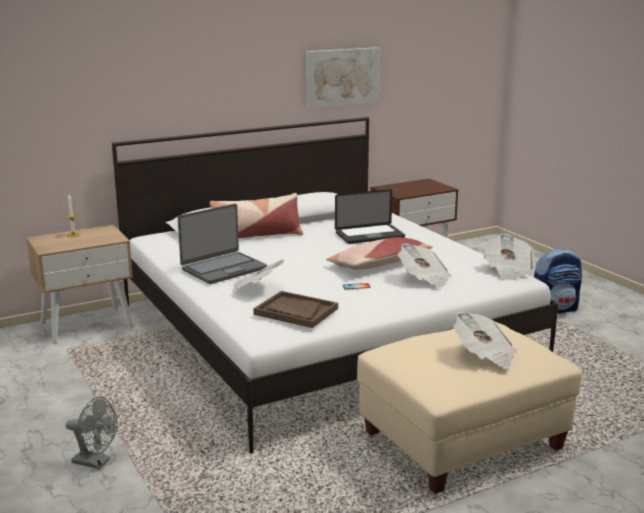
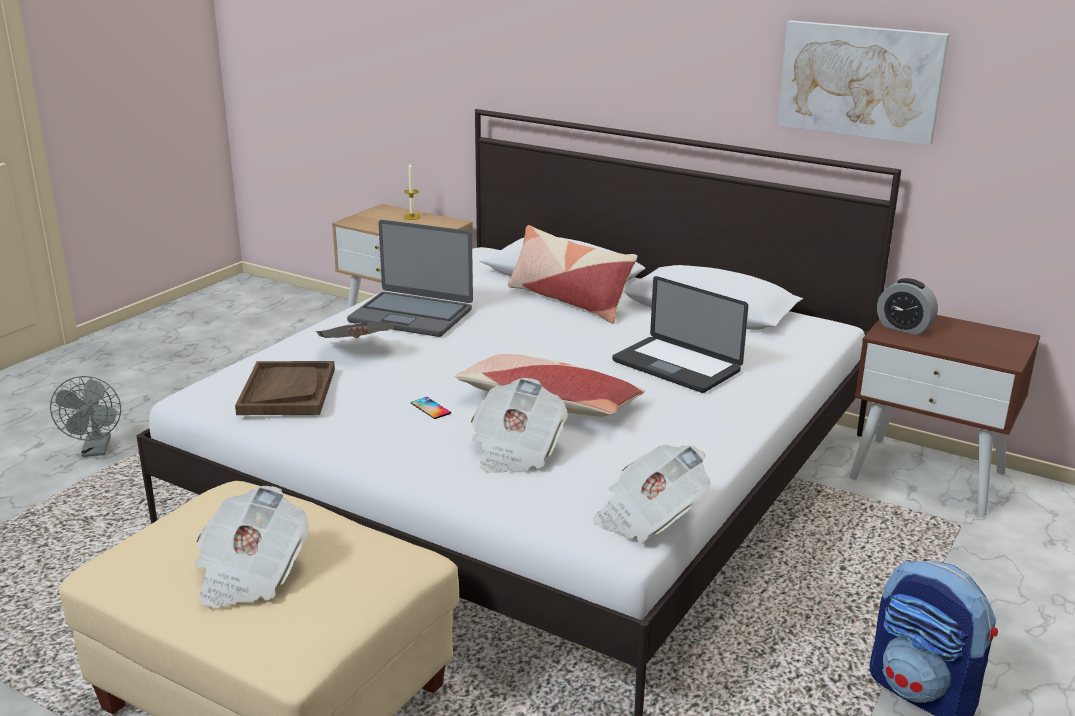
camera: 60 degrees right, 5 degrees up
(396, 191) = (904, 327): none -> alarm clock

